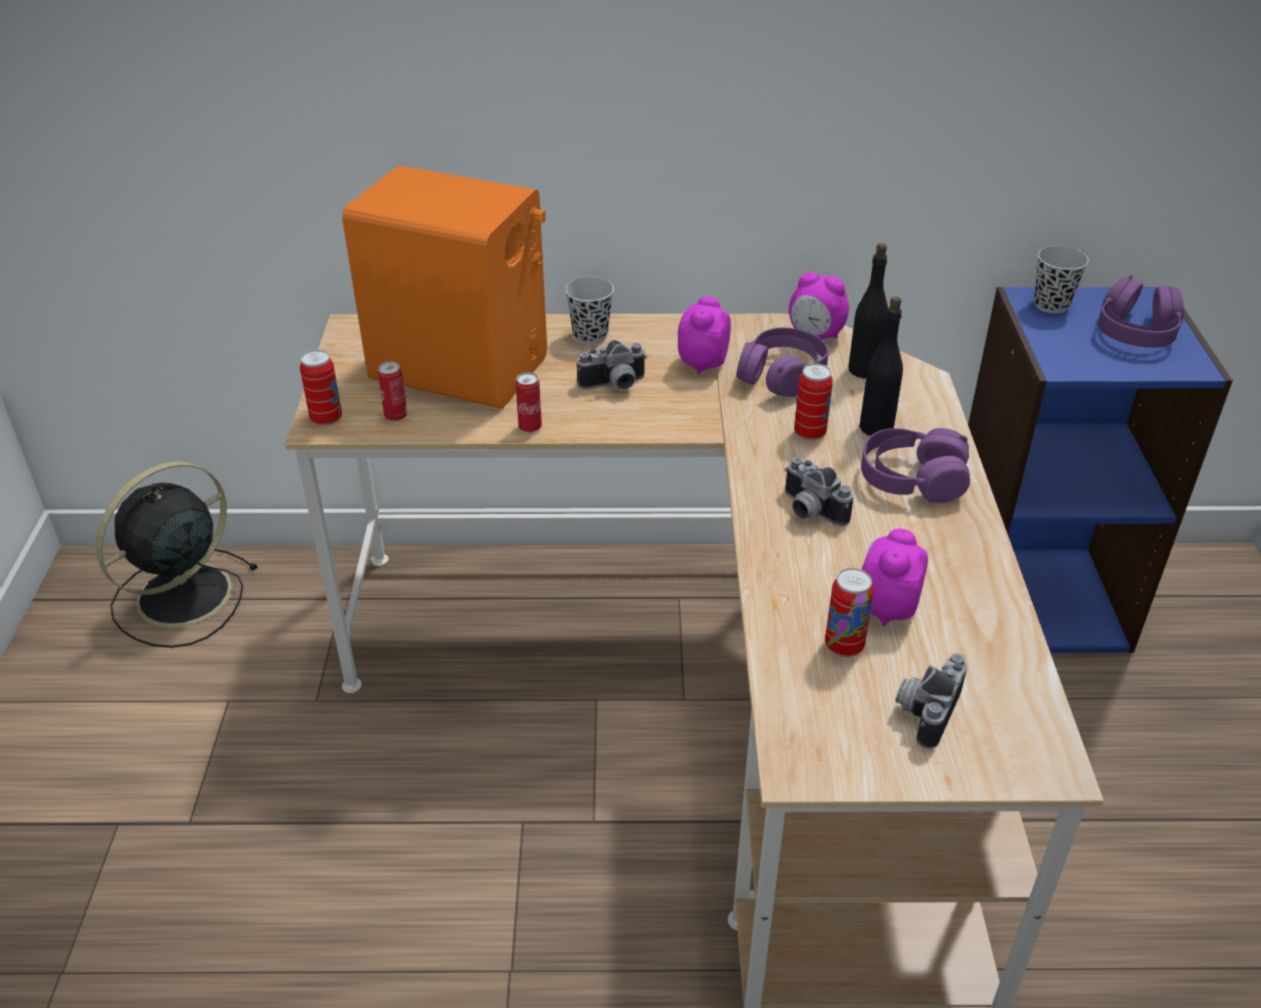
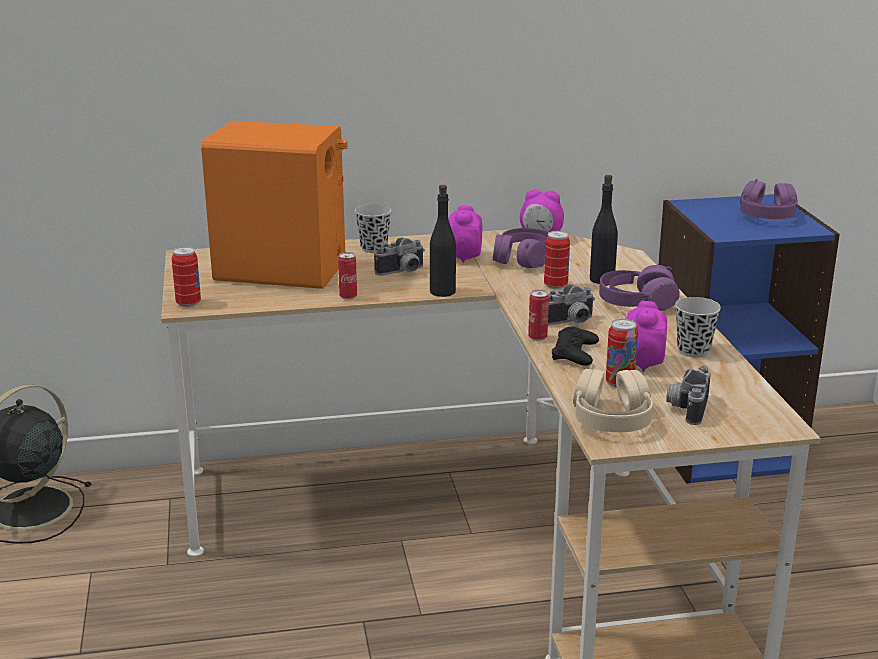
camera: 10 degrees left, 15 degrees down
(396, 416) = (242, 298): can -> can (537, 337)
(799, 575) = (575, 353): none -> black game controller
(808, 511) = (569, 322): camera -> camera turned 60 degrees counterclockwise
(813, 720) = (611, 419): none -> beige headphones
(864, 370) = (582, 252): black bottle -> black bottle (443, 292)
(1051, 305) = (704, 206): black cup -> black cup (693, 351)

